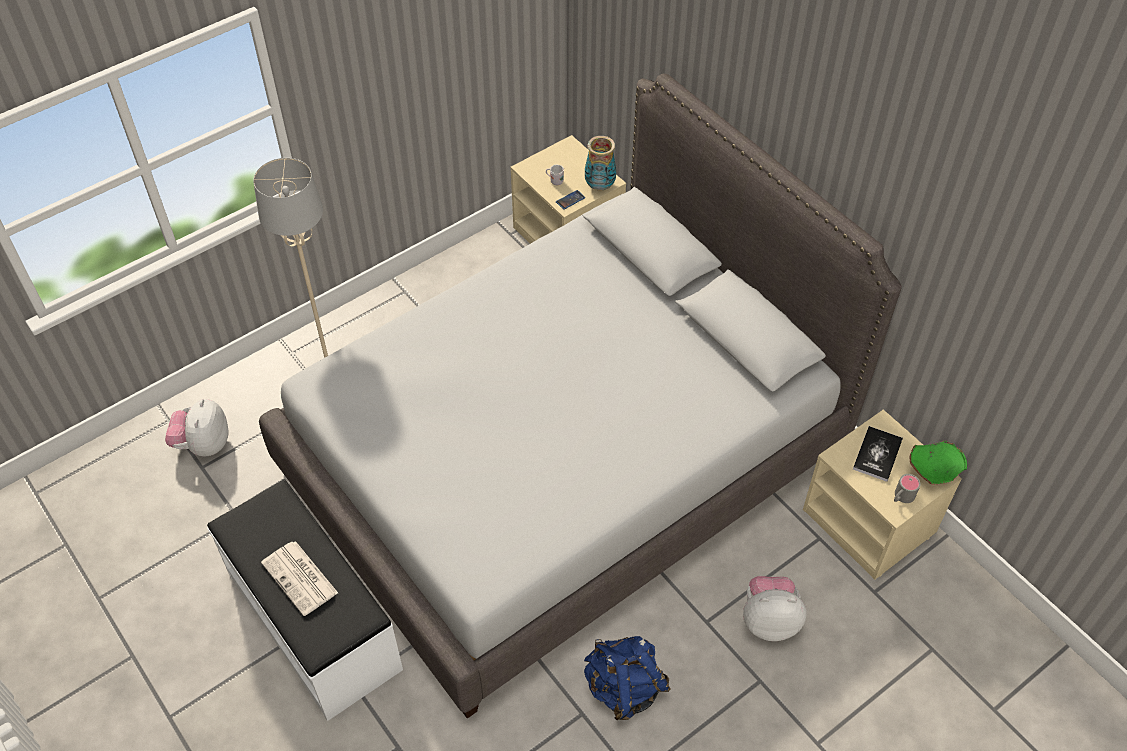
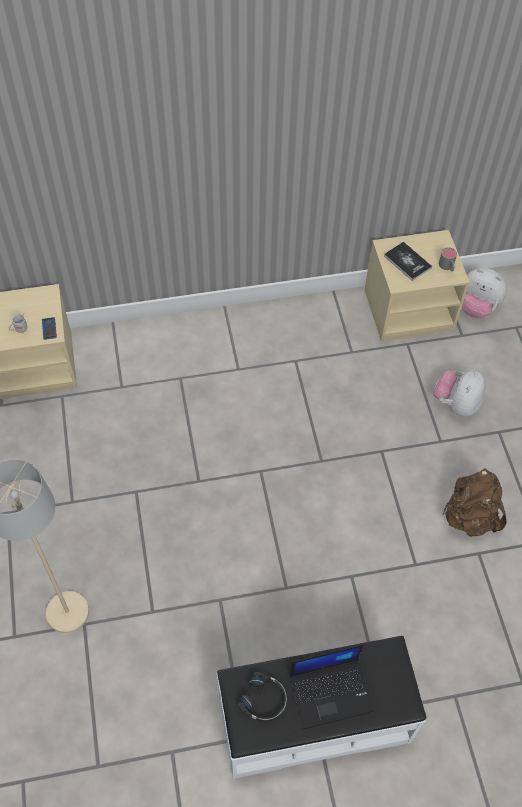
camera: 65 degrees left, 5 degrees up
(203, 444) = (72, 755): plush toy -> plush toy (477, 307)
(269, 526) = (264, 701): none -> black headphones
(301, 578) = (331, 692): newspaper -> laptop
(564, 462) = (259, 469): grey bed -> none
(600, 186) = (49, 302): vase -> none
(624, 688) = (470, 517): blue backpack -> brown backpack
(933, 470) = (435, 240): green bowl -> none

